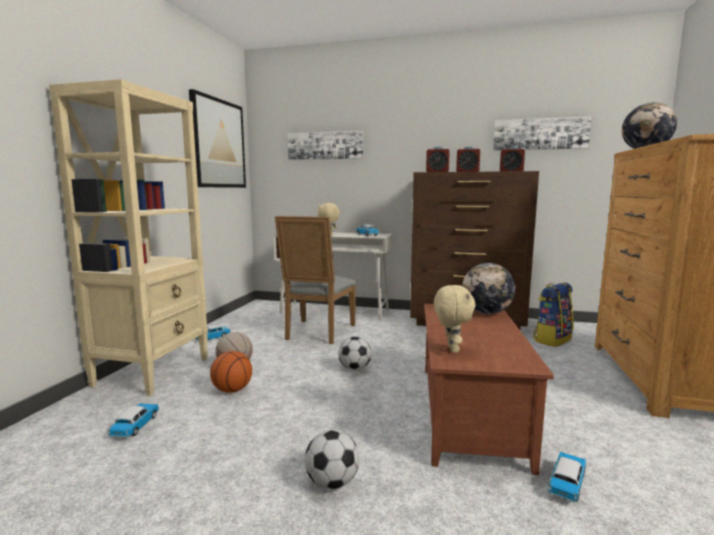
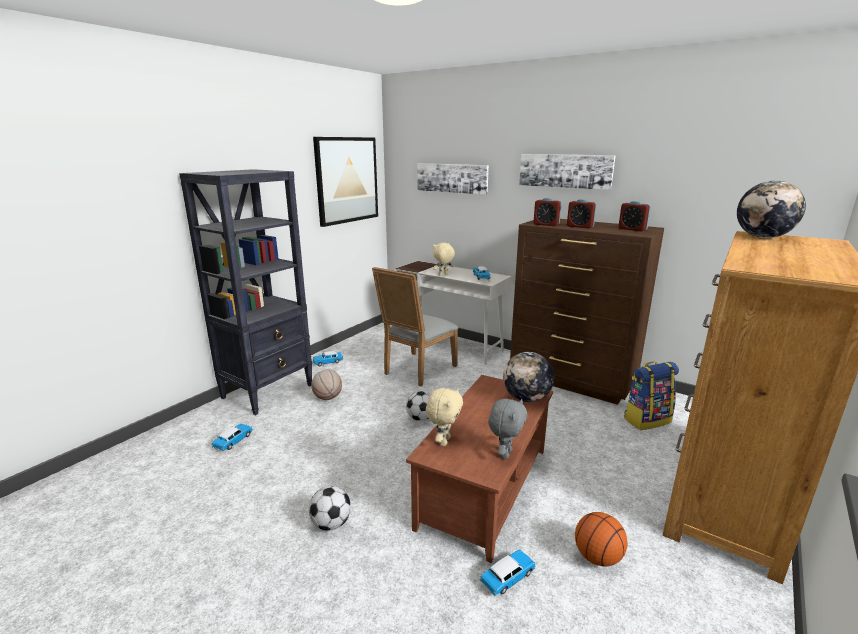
camera: 20 degrees right, 10 degrees up
(153, 371) = (268, 391): beige bookcase -> black bookcase
(232, 390) = (313, 422): basketball -> basketball (597, 557)
(521, 349) = (505, 453): none -> grey plush toy
(540, 134) = (681, 182): picture -> picture (565, 171)

